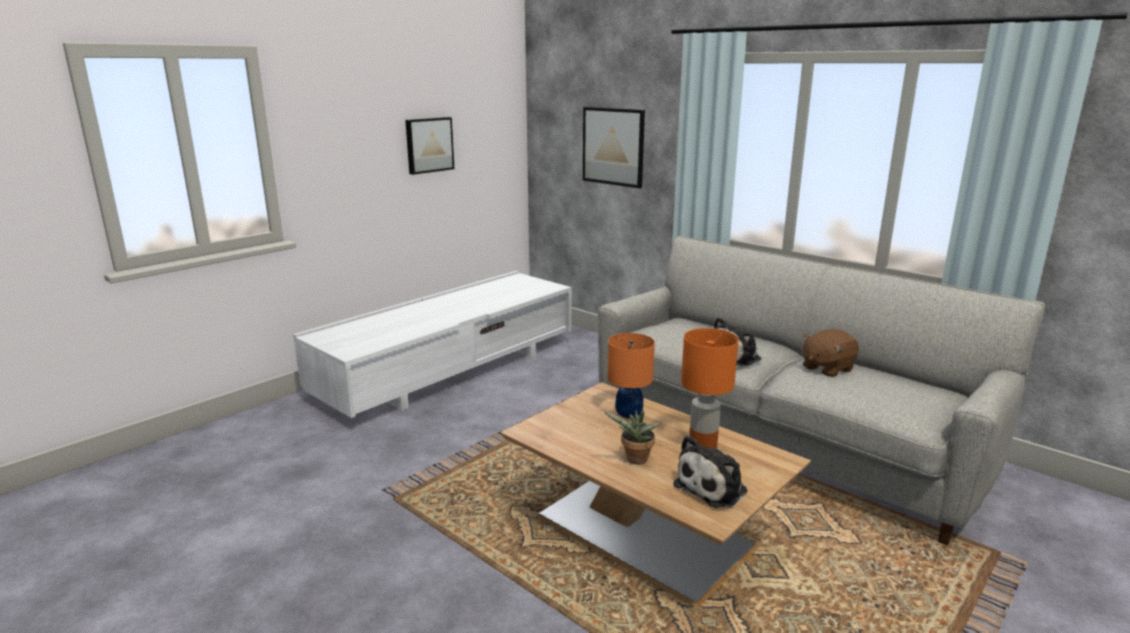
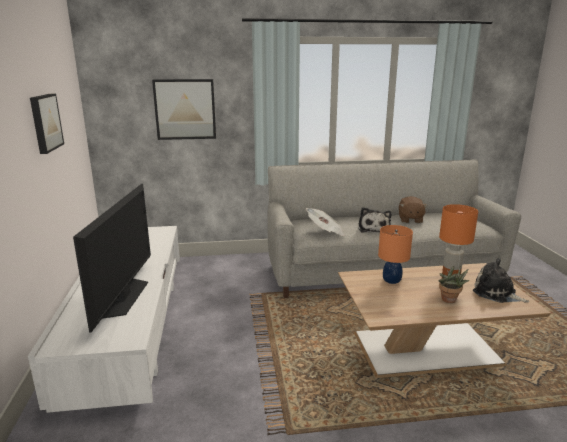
camera: 50 degrees left, 0 degrees up
(407, 325) = (123, 297): none -> television
(666, 337) = (325, 231): none -> newspaper
(714, 487) = (496, 293): plush toy -> plush toy turned 135 degrees clockwise

